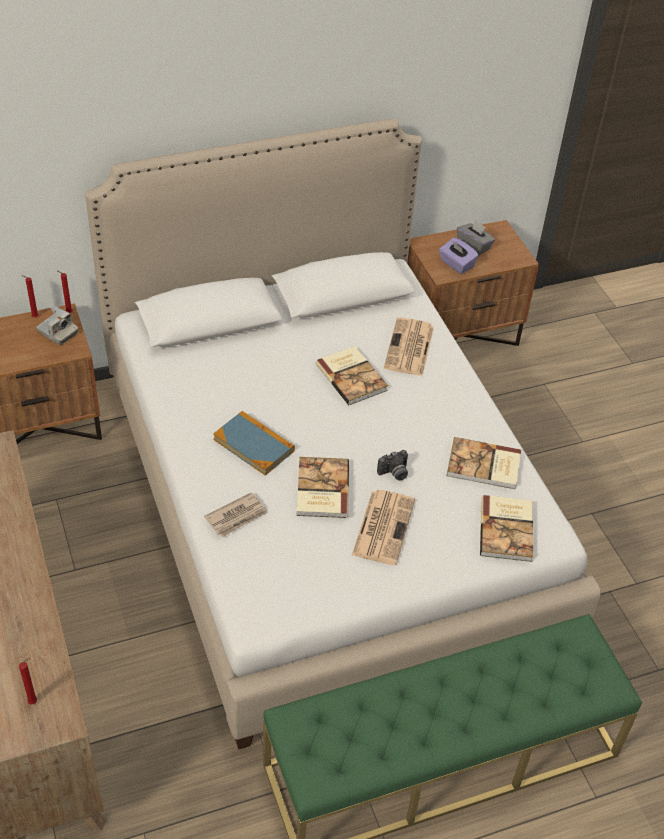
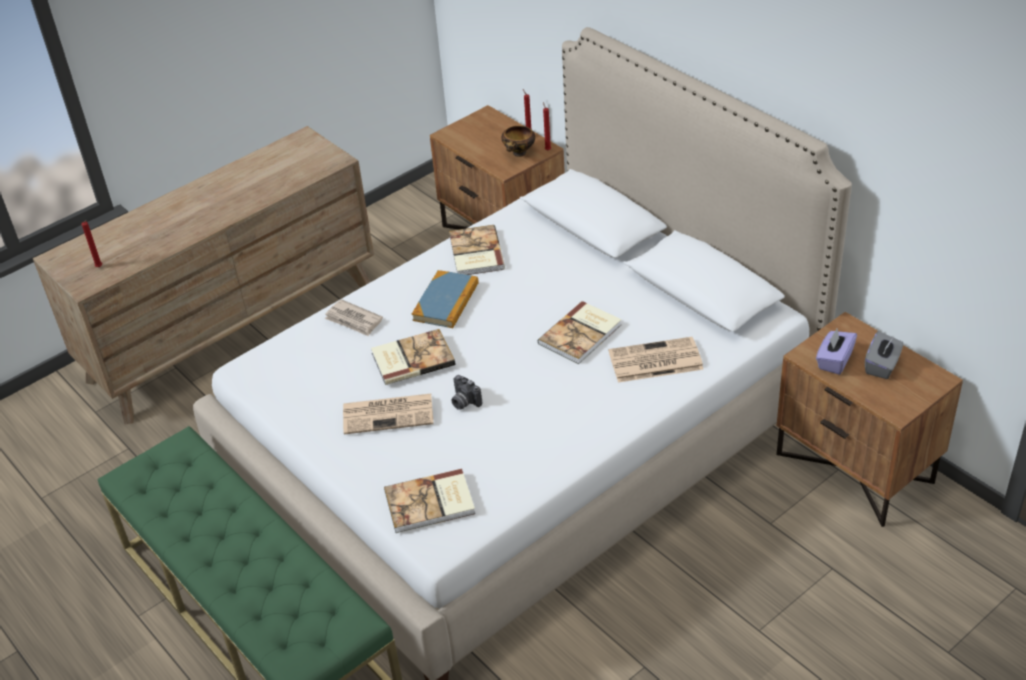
camera: 75 degrees right, 5 degrees down
(57, 332) = (519, 154): camera -> bowl
(484, 466) = (512, 463): book -> book (475, 253)

